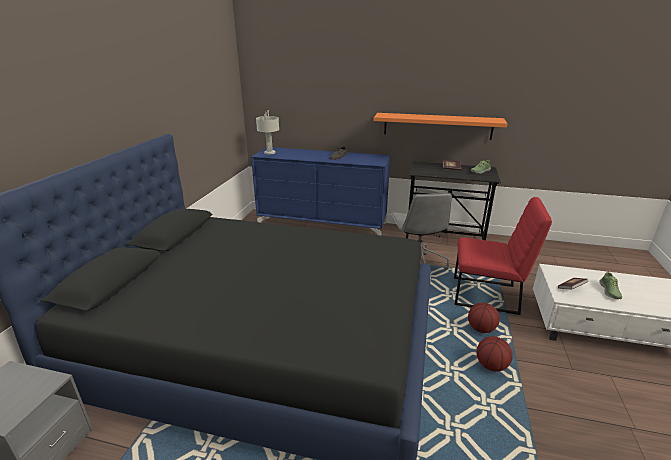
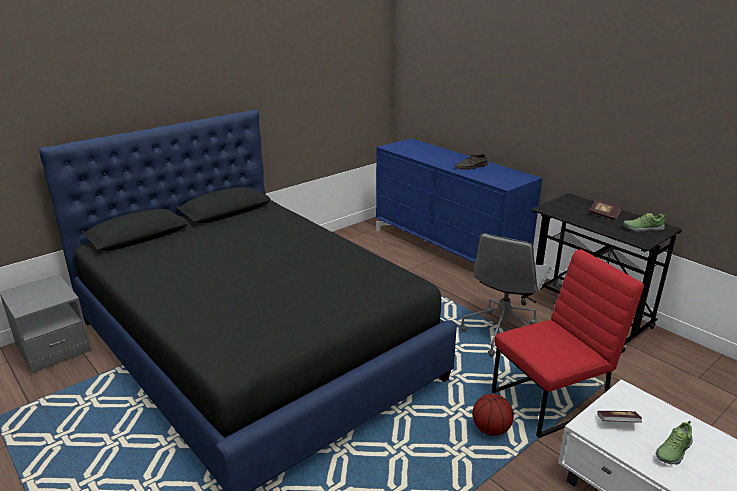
camera: 35 degrees right, 0 degrees up
(270, 152) = (402, 146): grey table lamp -> none
(437, 126) = (606, 149): orange shelf -> none
(487, 296) = (551, 400): red chair -> red chair turned 75 degrees counterclockwise
(491, 366) = (451, 468): basketball -> none

